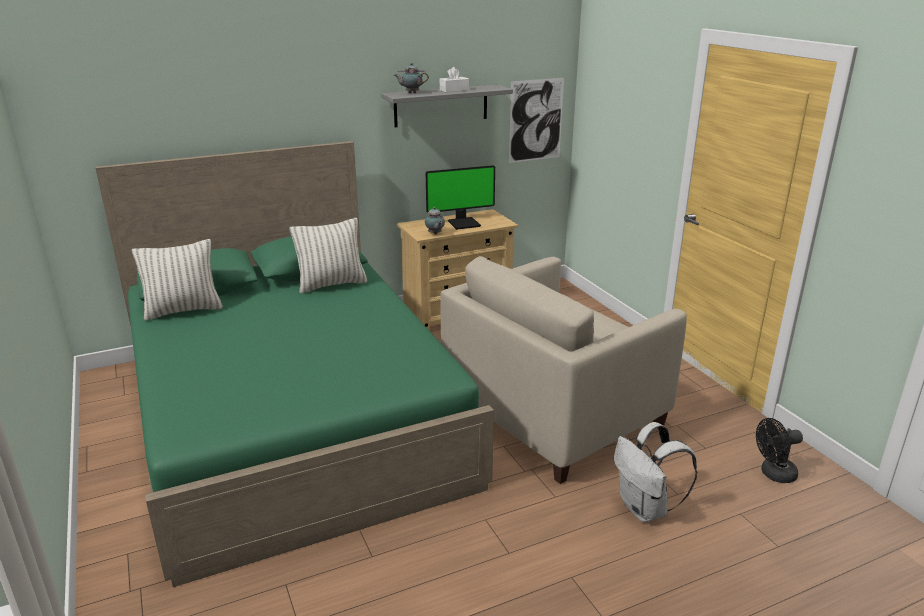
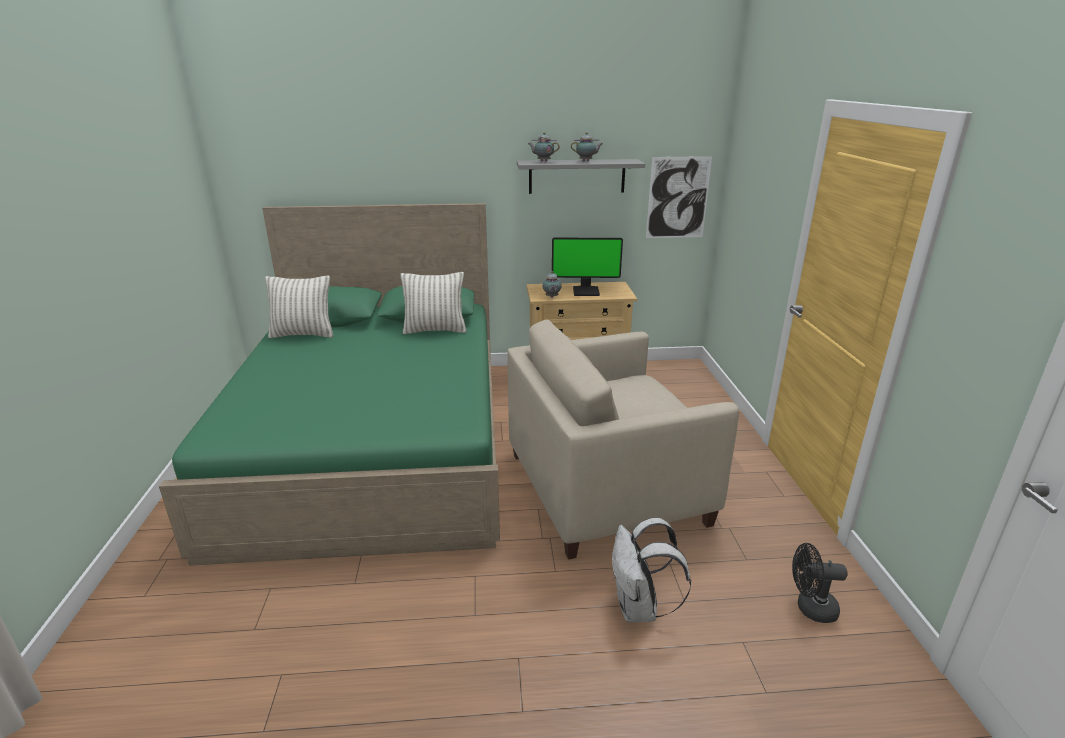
camera: 20 degrees right, 0 degrees up
(454, 90) = (586, 161): white tissue box -> teapot

